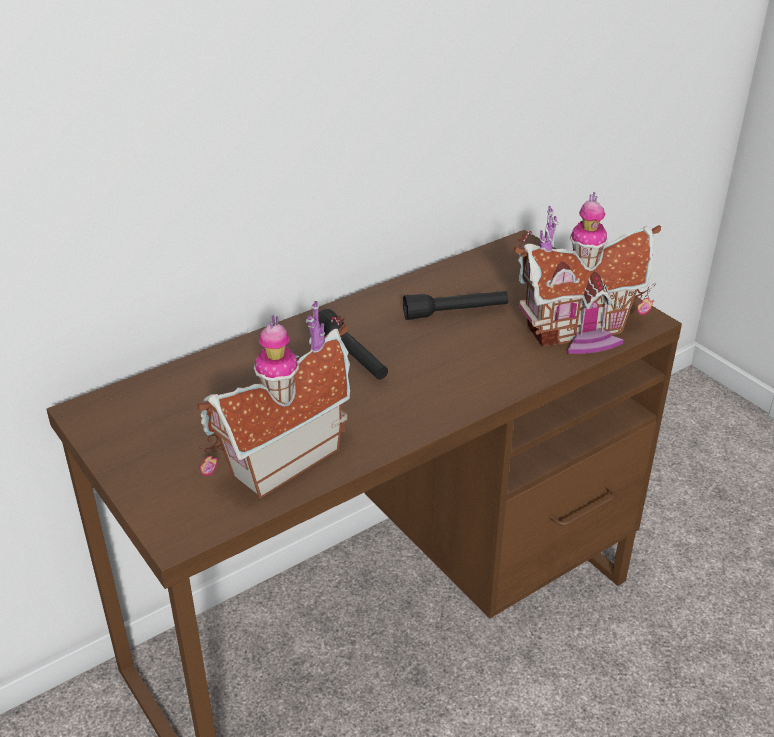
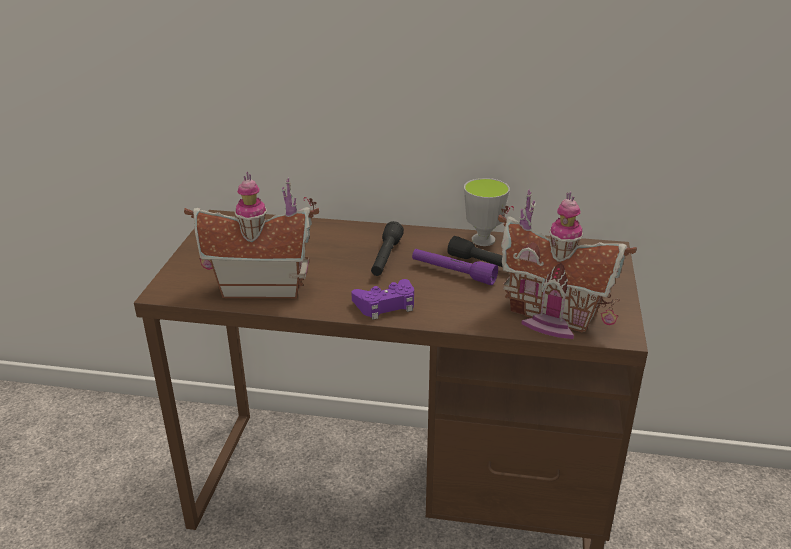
camera: 45 degrees right, 5 degrees down
(409, 289) = (483, 240): none -> cup
(433, 404) = (386, 305): none -> purple game controller
(437, 337) = (453, 273): none -> purple flashlight

